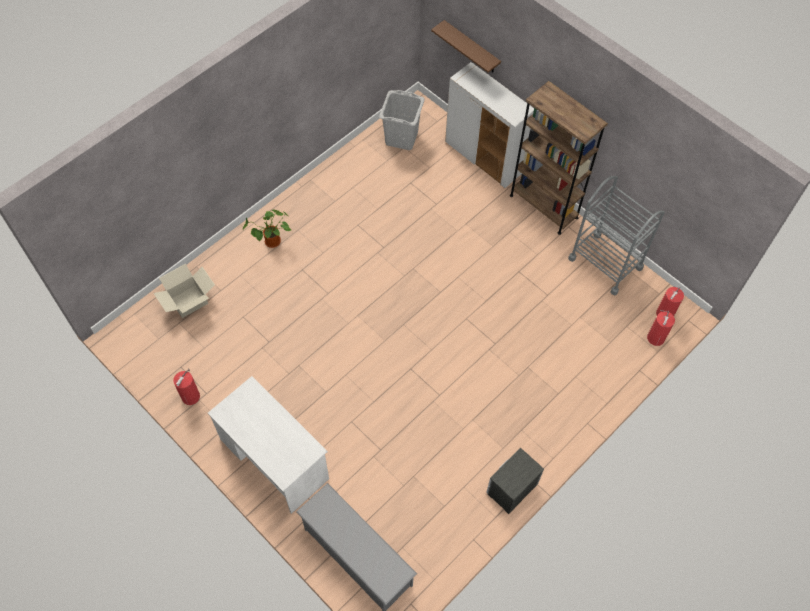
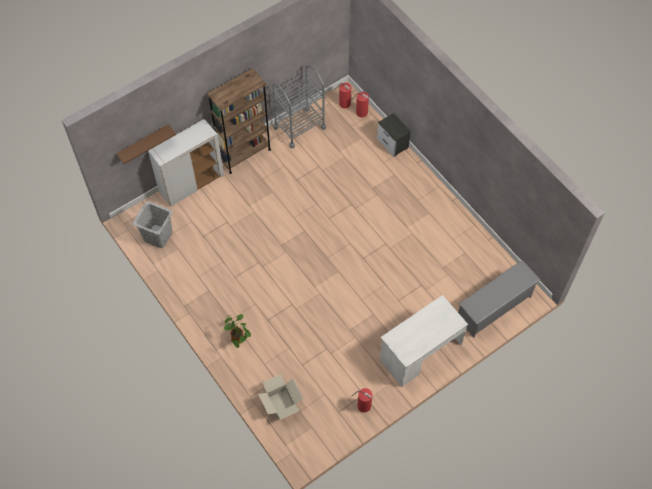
camera: 80 degrees left, 0 degrees up
(511, 489) = (457, 213): nightstand -> nightstand (393, 143)

